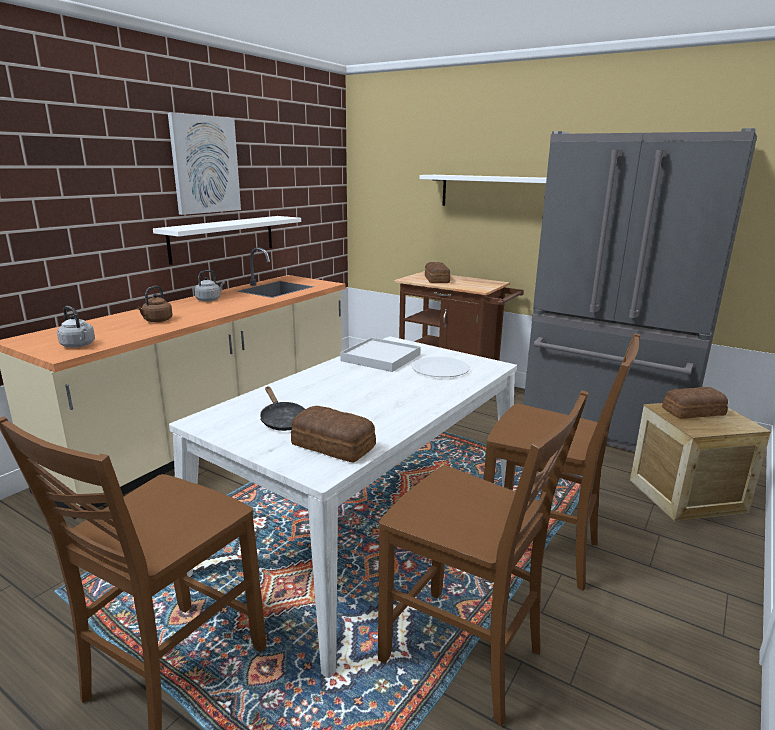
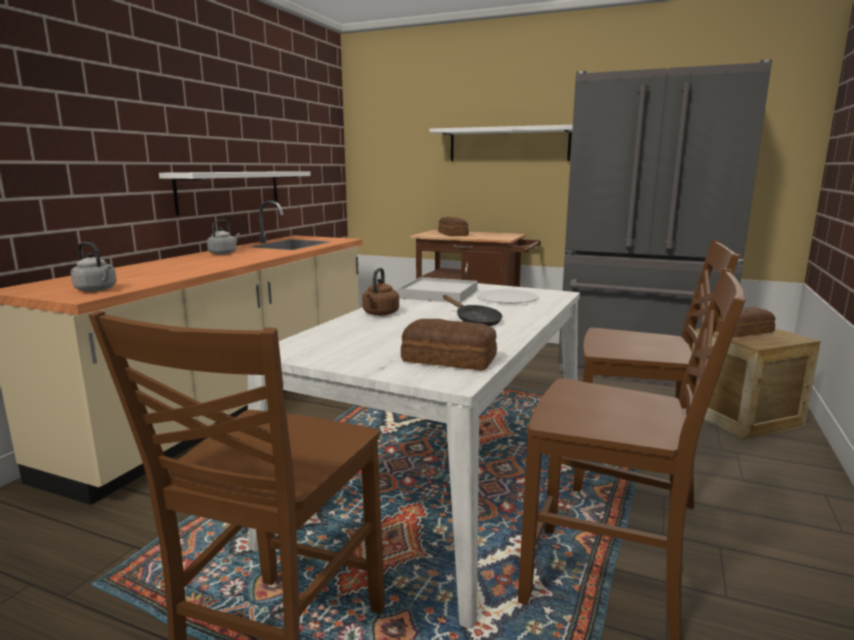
camera: 10 degrees left, 5 degrees down
(157, 321) = (176, 269): brown kettle -> brown kettle (380, 314)
(205, 165) = (211, 108): picture -> none
(282, 420) = (374, 344): black frying pan -> black frying pan (475, 321)

